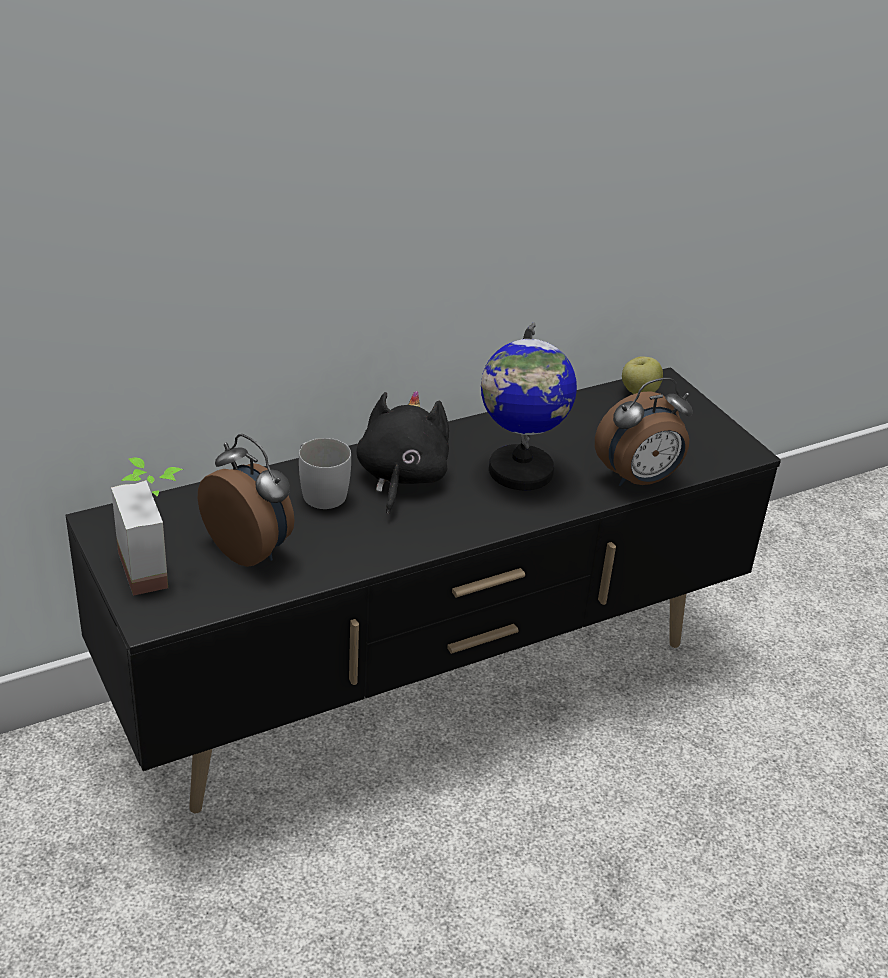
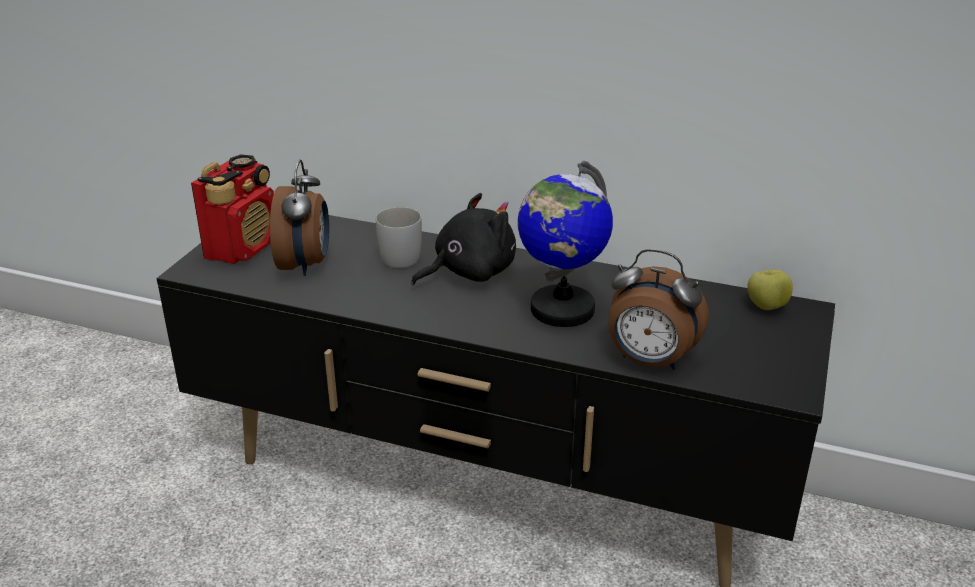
camera: 50 degrees right, 5 degrees down
(157, 567) = (243, 247): potted plant -> radio

